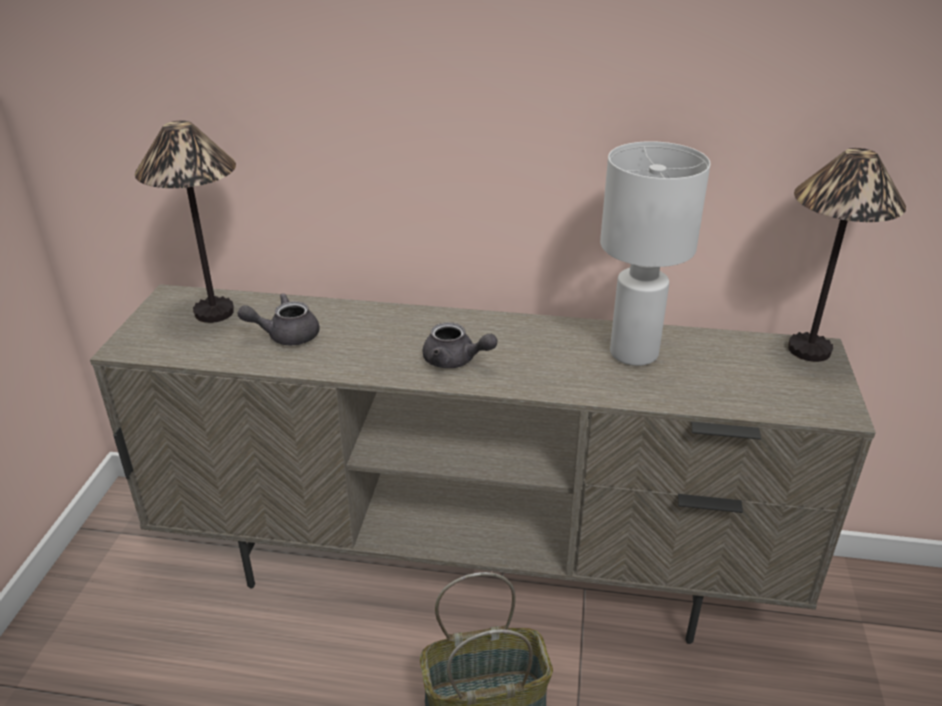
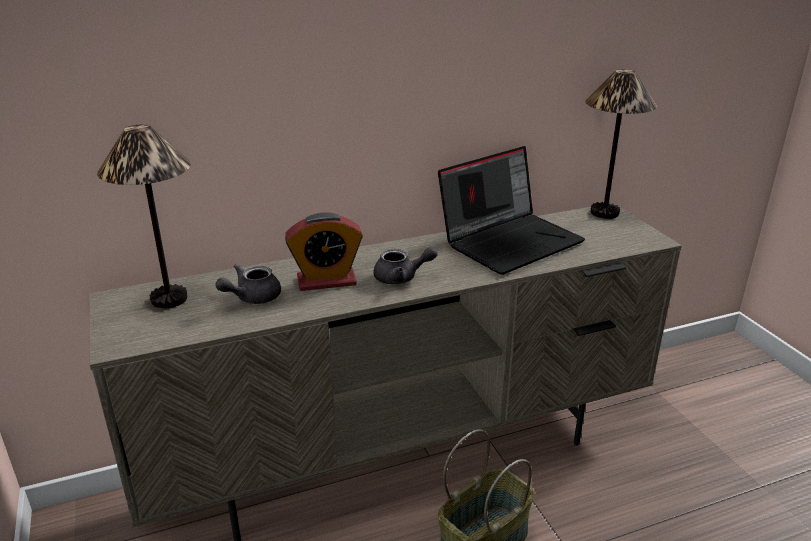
camera: 30 degrees left, 5 degrees down
(374, 339) = (326, 281): none -> alarm clock
(634, 352) = (510, 240): white table lamp -> laptop

